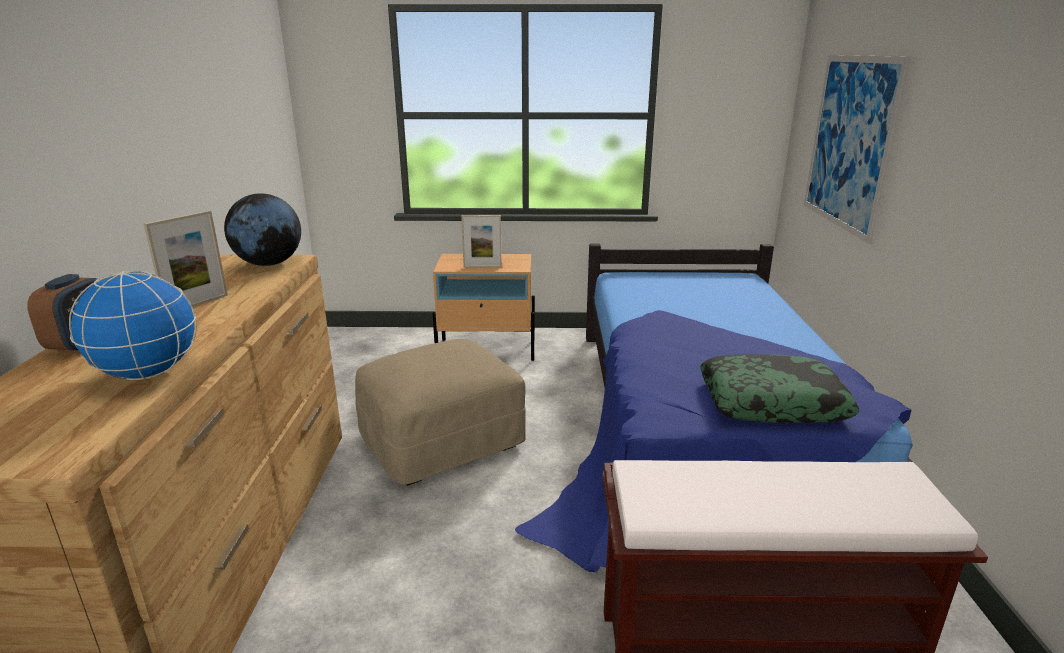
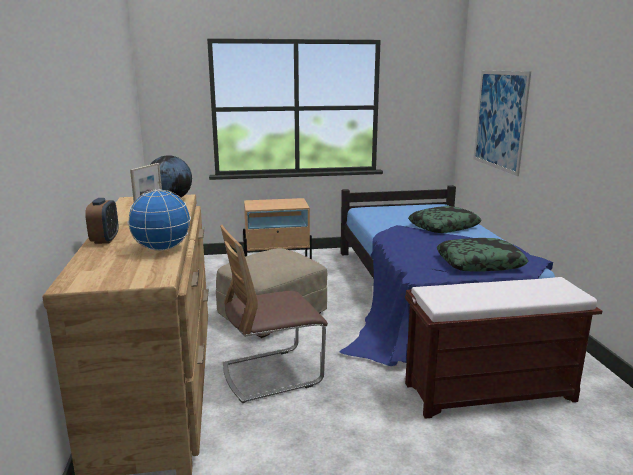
camera: 10 degrees left, 5 degrees down
(393, 561) = (272, 374): none -> chair
(482, 267) = (276, 206): picture frame -> none
(736, 317) = (443, 226): none -> pillow

